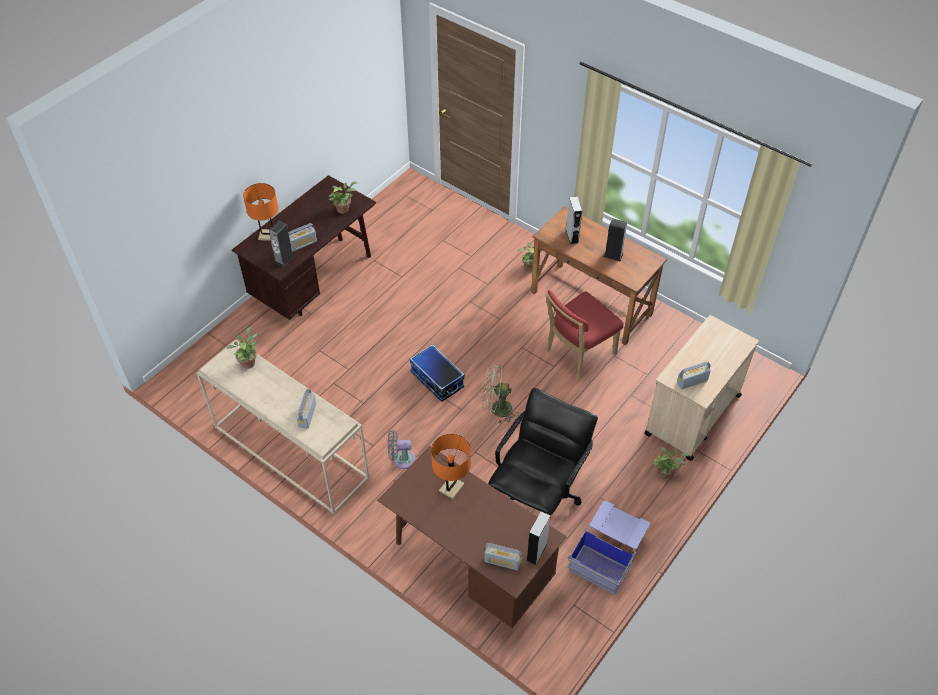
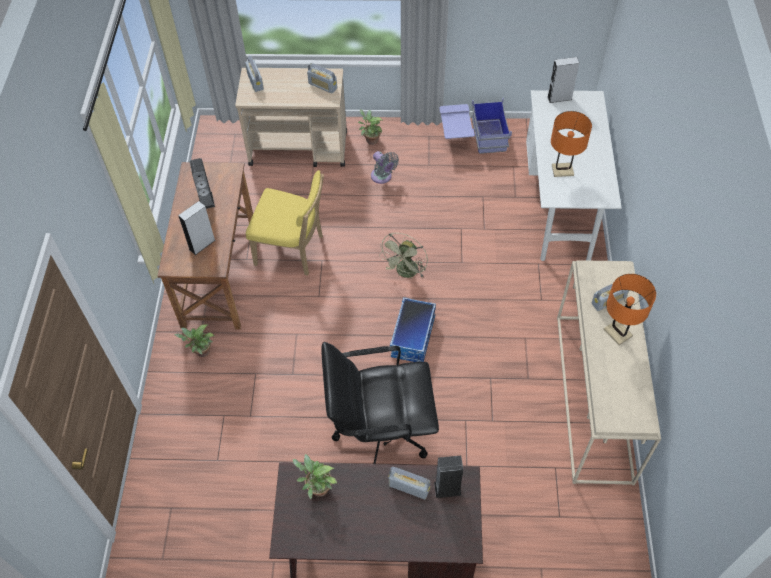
camera: 125 degrees left, 5 degrees up
(248, 362) = (607, 395): potted plant -> none
(268, 235) = (427, 539): orange table lamp -> orange table lamp (617, 332)
(401, 459) = (518, 308): grey fan -> grey fan (382, 177)
(470, 566) = (560, 206): brown desk -> white desk
(496, 409) = (405, 273): green fan -> green fan turned 60 degrees clockwise
(502, 561) = (586, 111): radio -> radio (255, 81)
(538, 495) = (462, 200): black office chair -> black office chair (380, 432)
(578, 353) = (292, 251): red chair -> yellow chair

